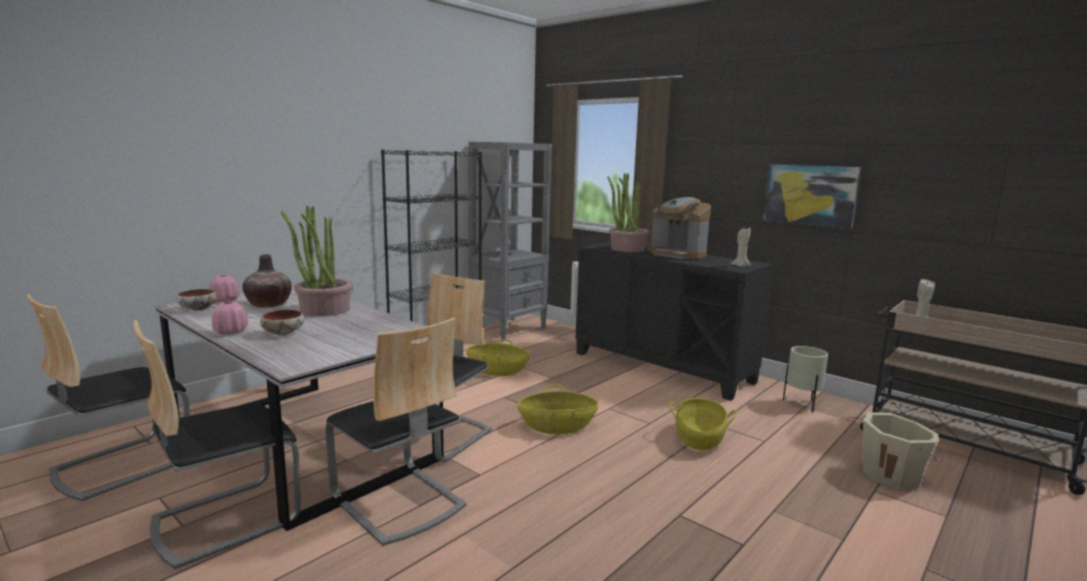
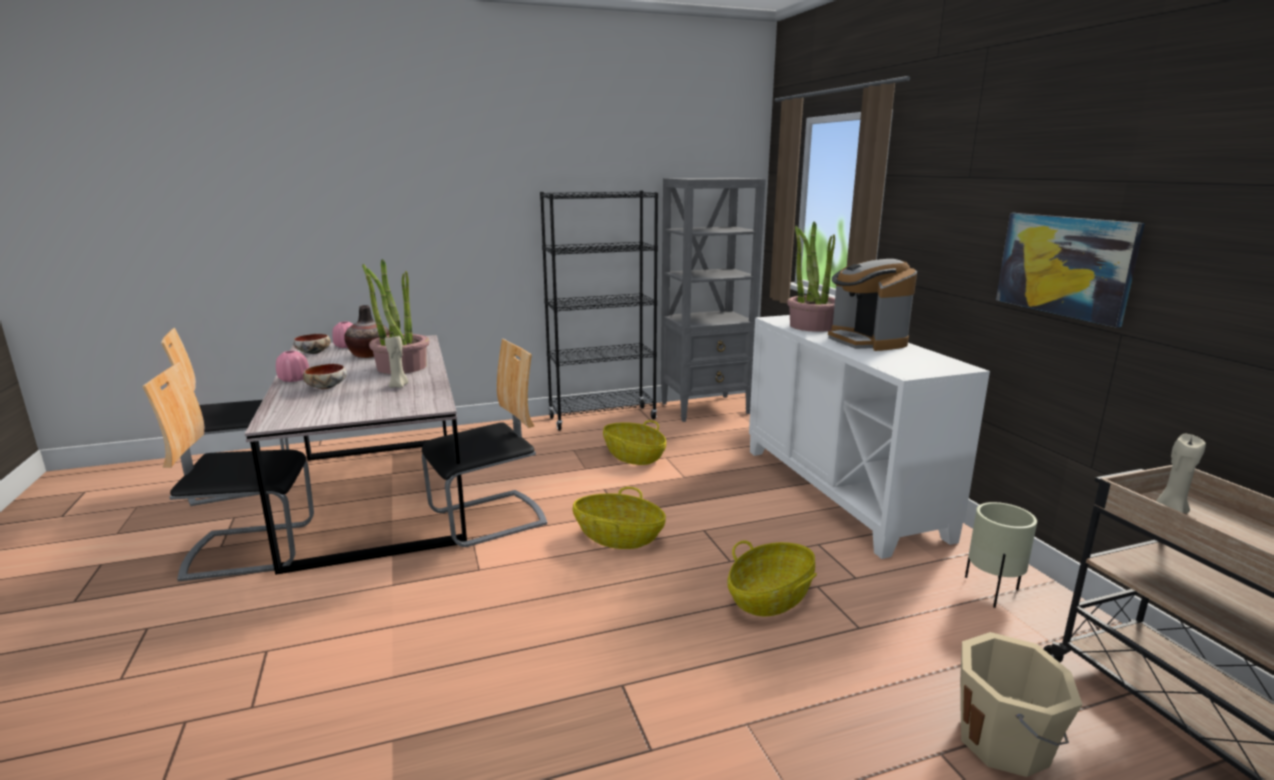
camera: 30 degrees right, 5 degrees up
(397, 501) = (380, 575): chair -> none
(662, 367) = (841, 491): black cabinet -> white cabinet
(740, 265) = (925, 368): beige candle -> beige candle (399, 386)

